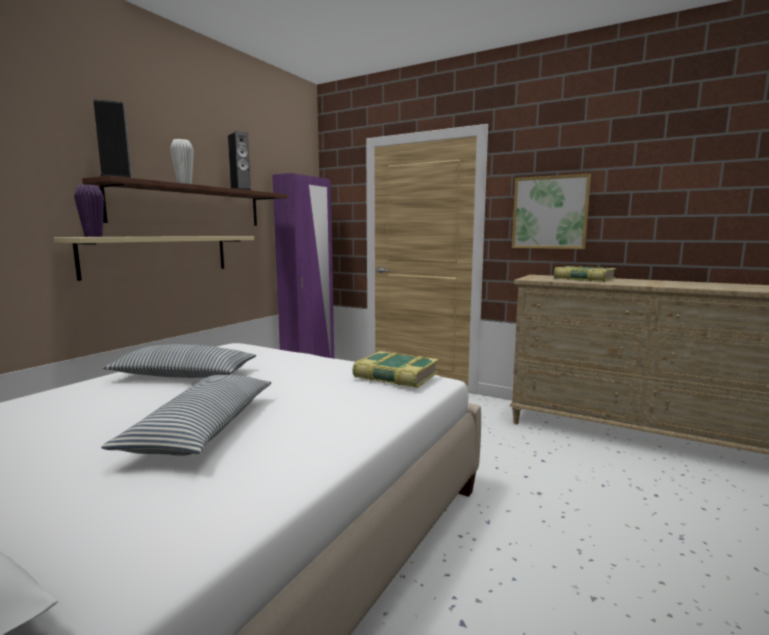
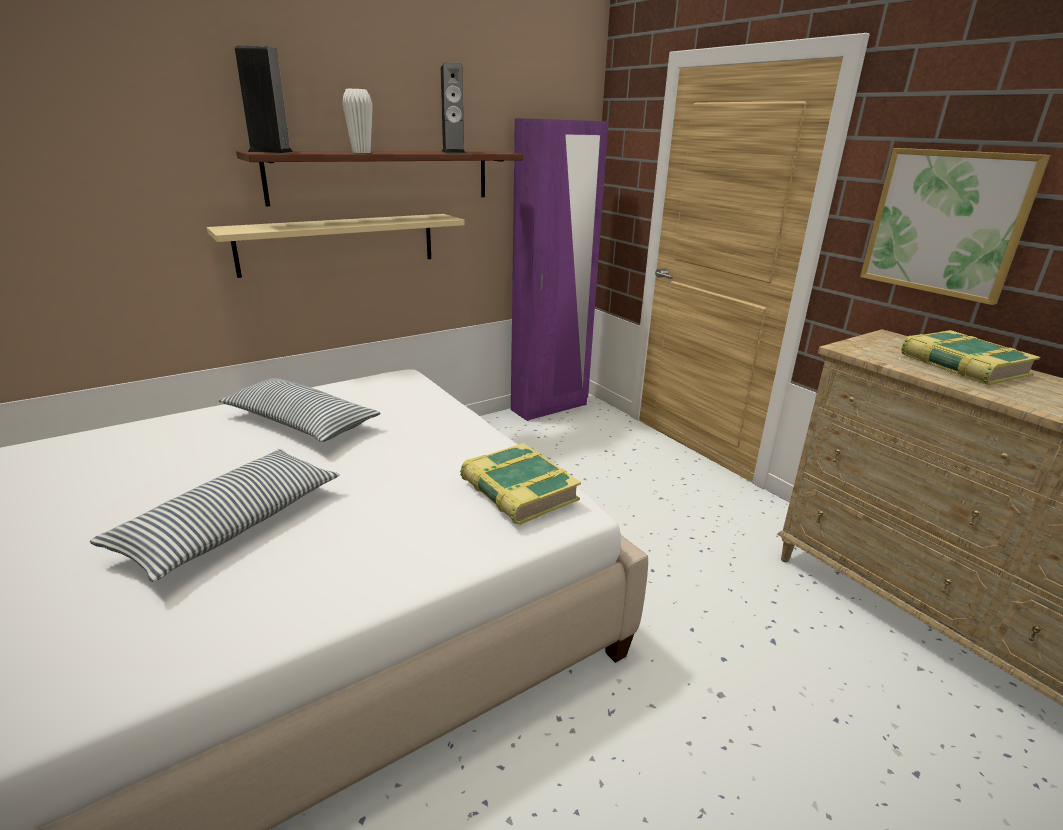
camera: 25 degrees right, 15 degrees up
(93, 236) = (240, 230): purple vase -> none

